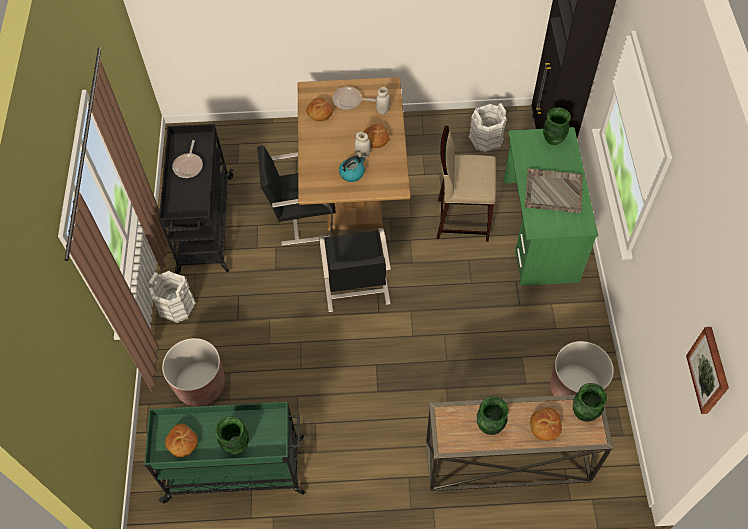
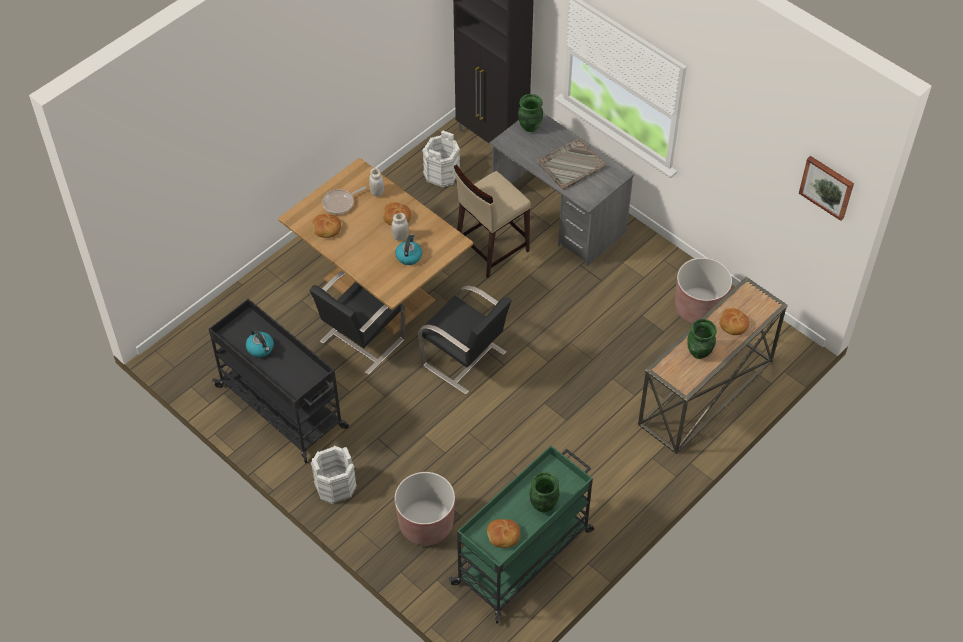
camera: 45 degrees left, 5 degrees down
(189, 166) = (261, 348): frying pan -> kettle
(539, 231) = (558, 215): green desk -> grey desk
(584, 413) = (748, 297): green vase -> none

